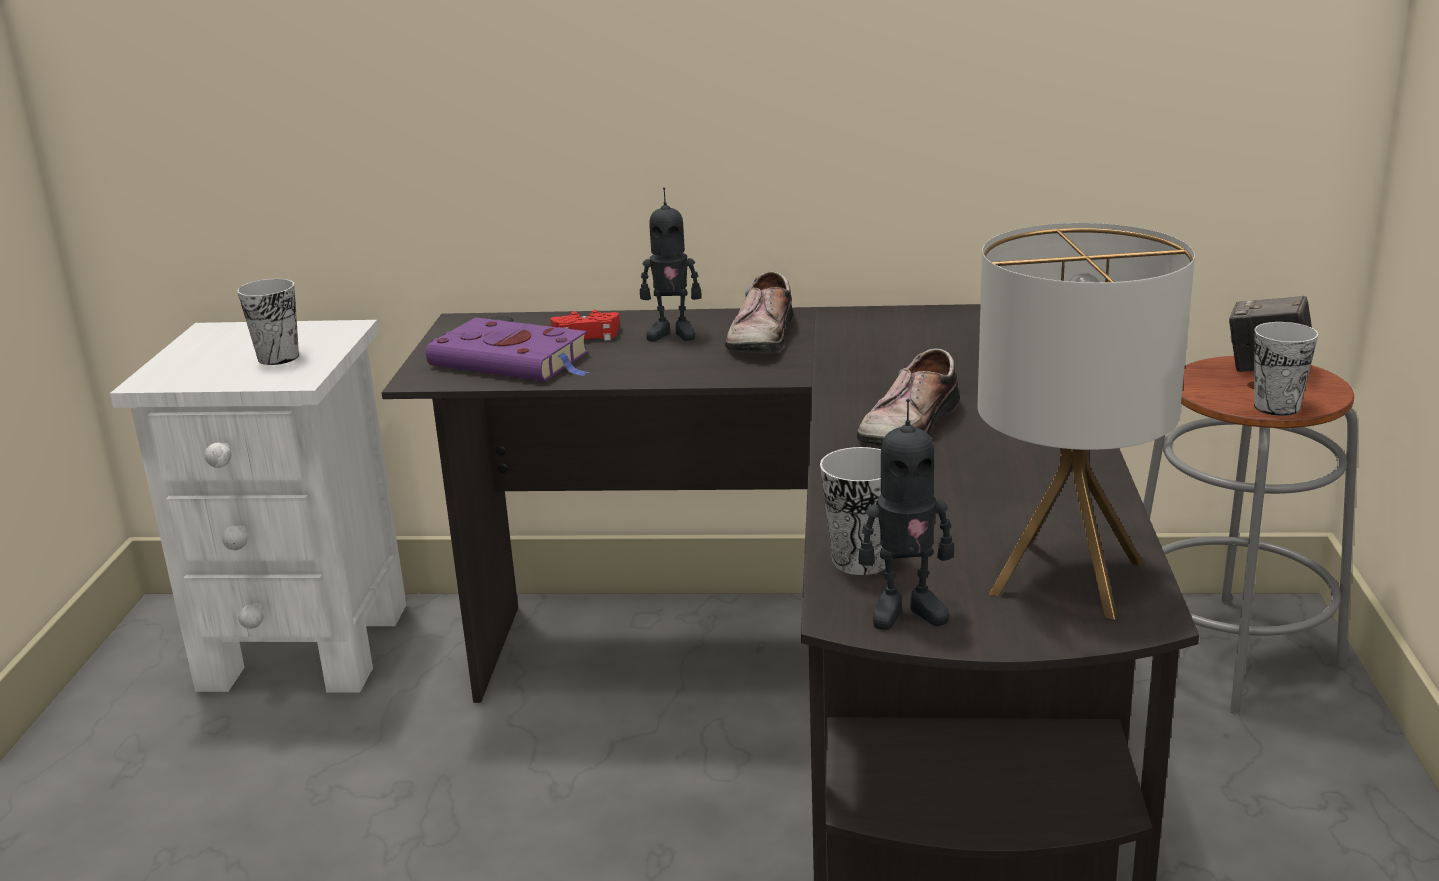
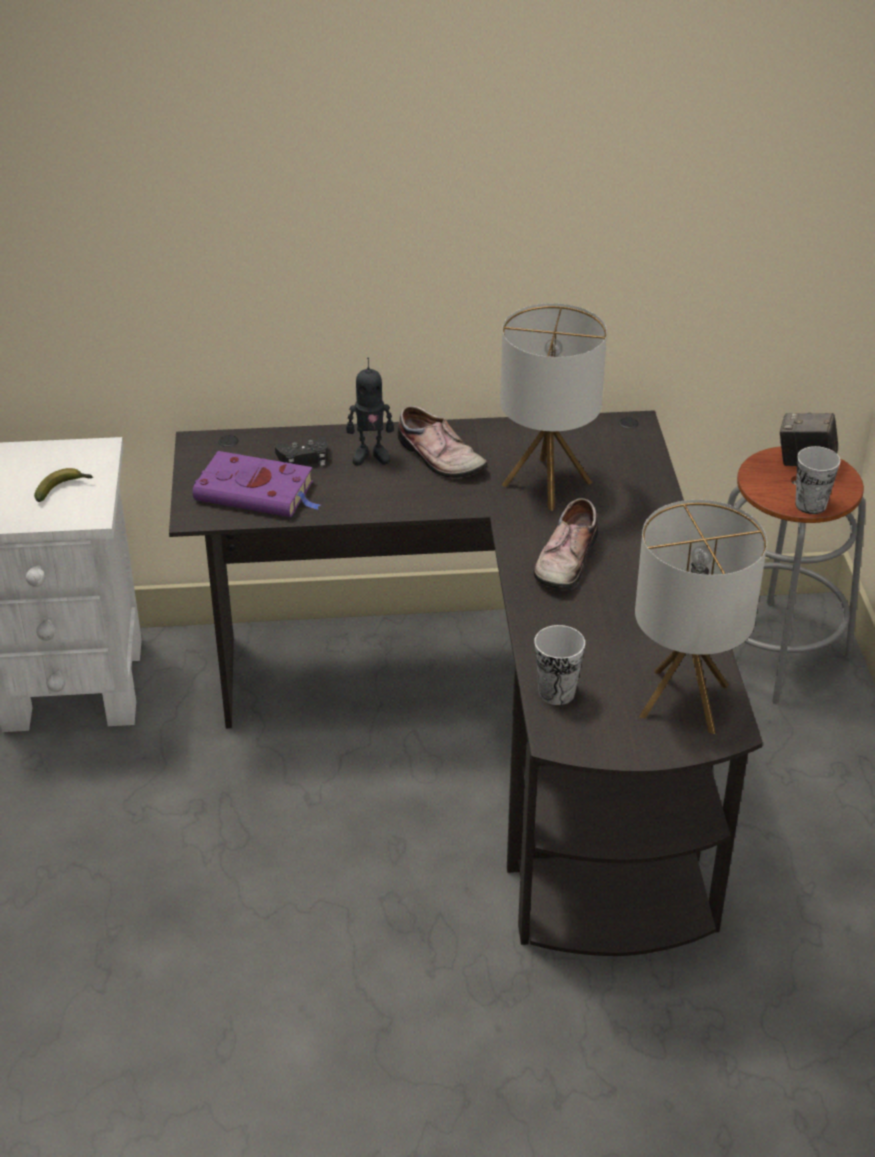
camera: 10 degrees left, 15 degrees up
(278, 357) = (63, 489): cup -> banana
(586, 335) = (304, 458): red game controller -> black game controller
(758, 336) = (438, 458): shoe -> shoe turned 45 degrees counterclockwise
(898, 359) = (547, 483): none -> table lamp
(906, 611) = (591, 734): toy robot -> none

